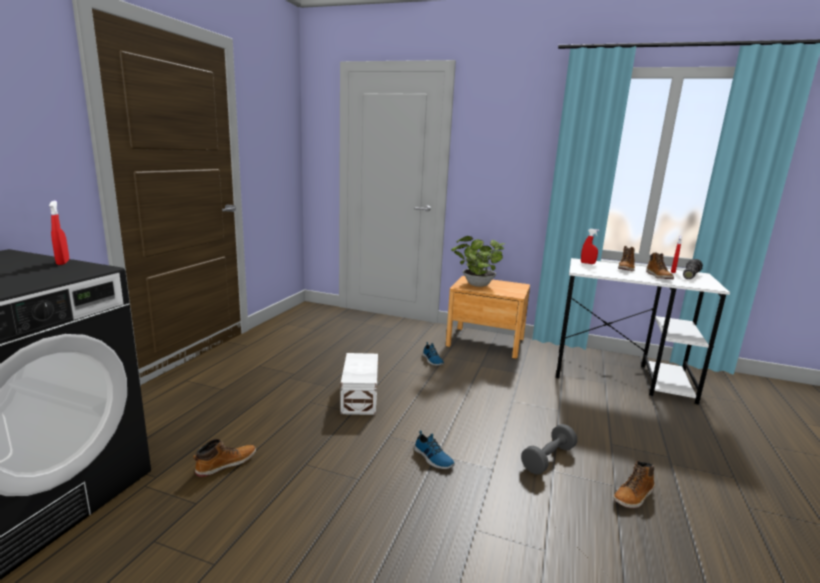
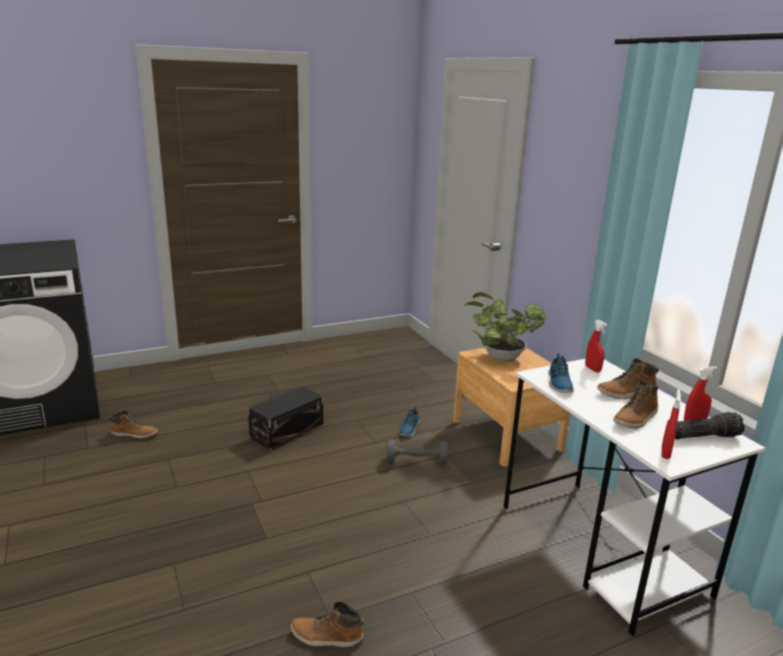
camera: 45 degrees right, 5 degrees up
(63, 262) = (64, 256): red spray bottle -> red spray bottle (665, 453)
(359, 397) = (285, 431): white storage box -> black storage box
(432, 458) = (243, 504): shoe -> shoe (559, 383)
(548, 459) = (323, 562): grey dumbbell -> grey dumbbell (416, 462)

